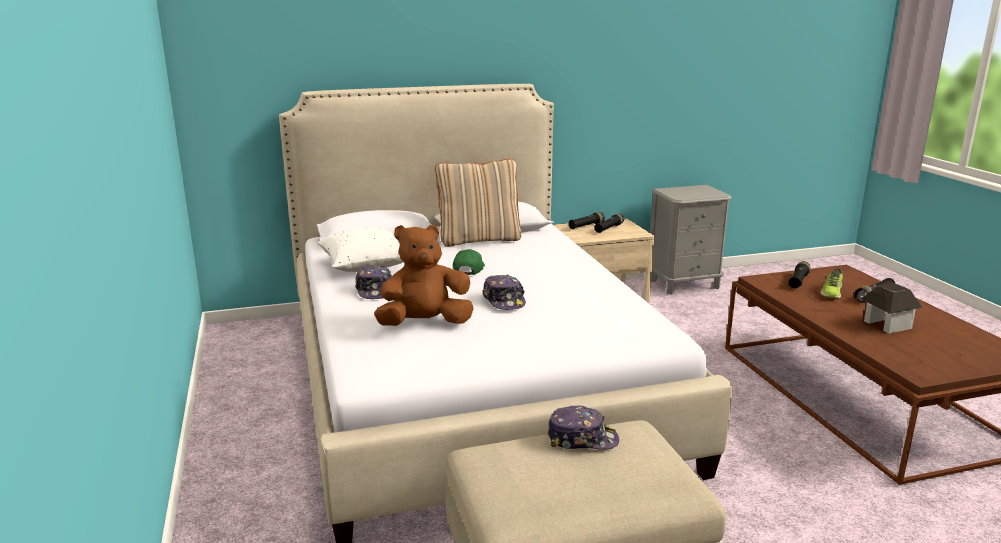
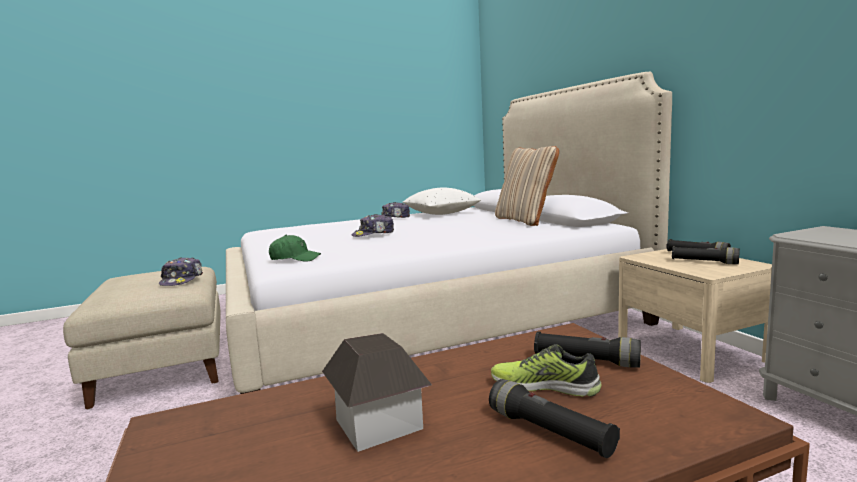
camera: 85 degrees right, 10 degrees down
(425, 324) = (330, 227): brown plush toy -> none
(469, 269) = (442, 225): green cap -> green cap (295, 258)

